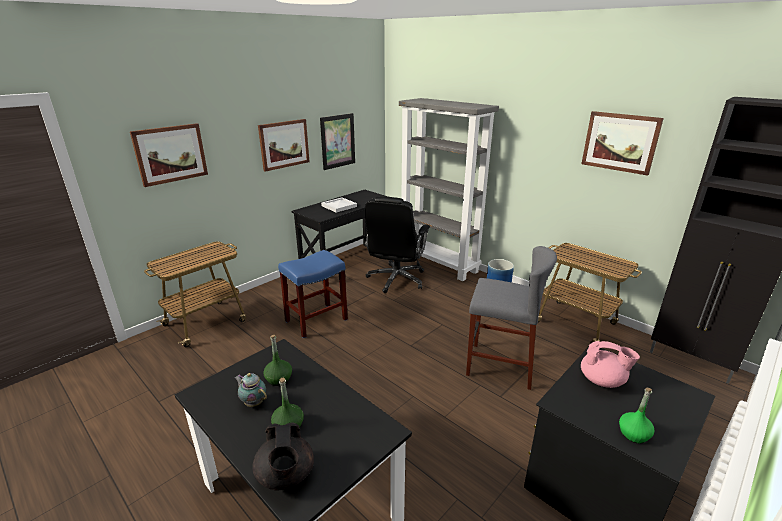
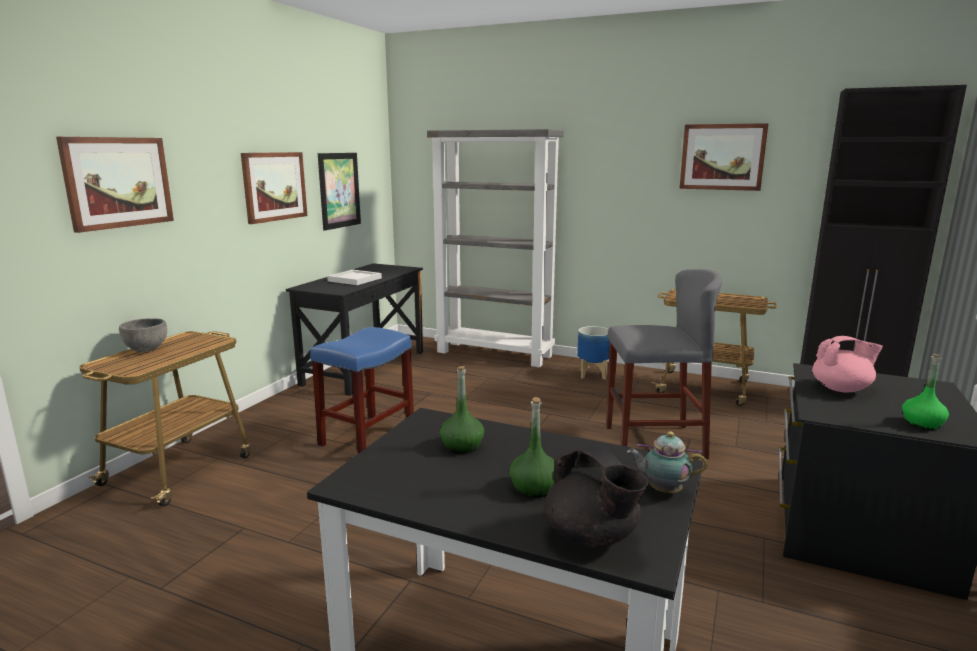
camera: 20 degrees left, 10 degrees down
(186, 254) = (146, 349): none -> grey bowl
(253, 402) = (451, 475): teapot -> teapot (662, 490)
(396, 279) = (450, 377): black office chair -> none

